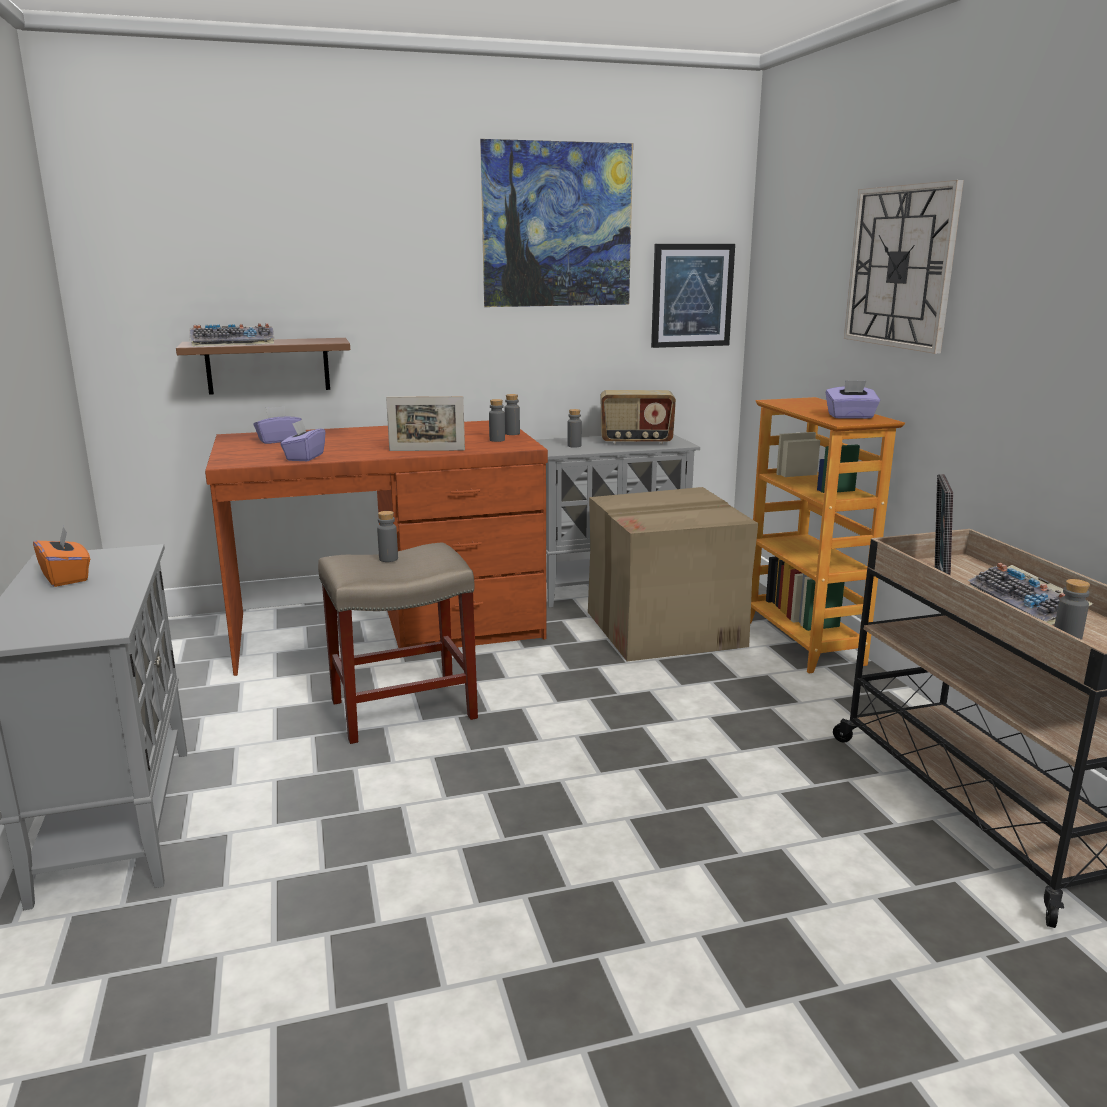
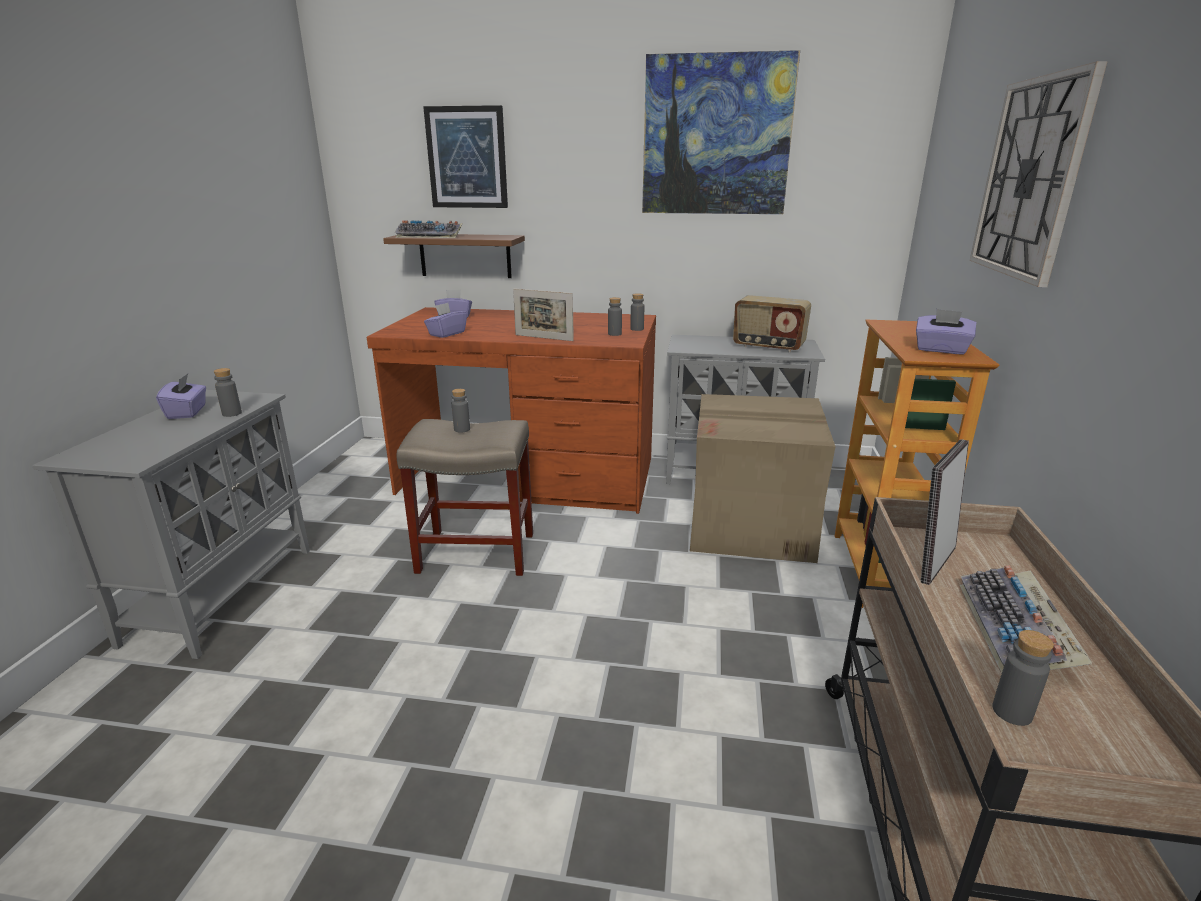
camera: 25 degrees right, 5 degrees up
(66, 577) = (187, 412): orange tissue box -> purple tissue box
(574, 446) = (706, 345): grey bottle -> grey bottle (232, 413)
(692, 295) = (852, 207): picture -> picture (467, 158)

